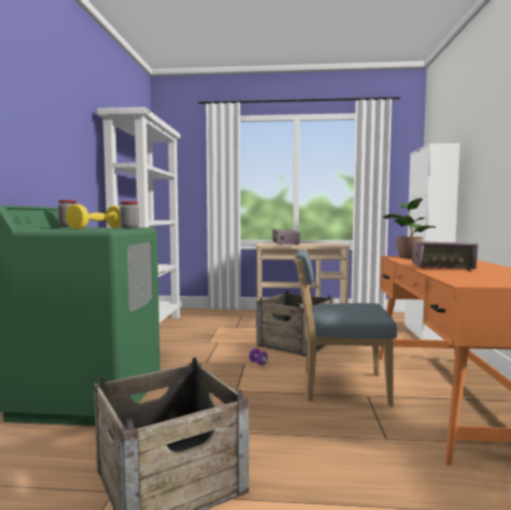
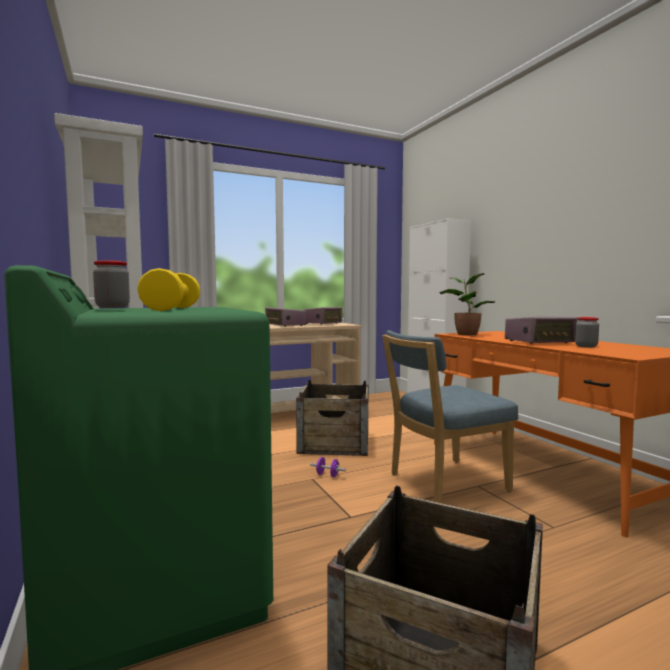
camera: 30 degrees left, 0 degrees up
(129, 228) = (222, 308): jar -> jar (586, 346)
(320, 244) = (322, 324): none -> radio

